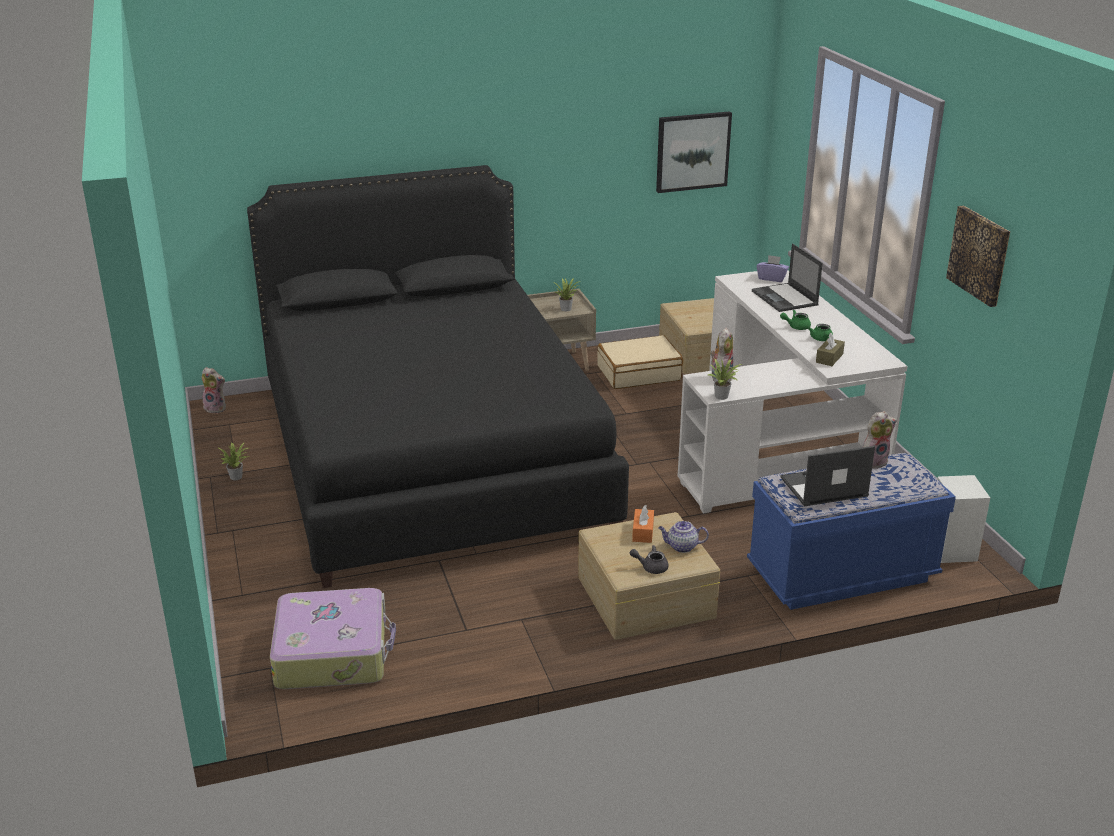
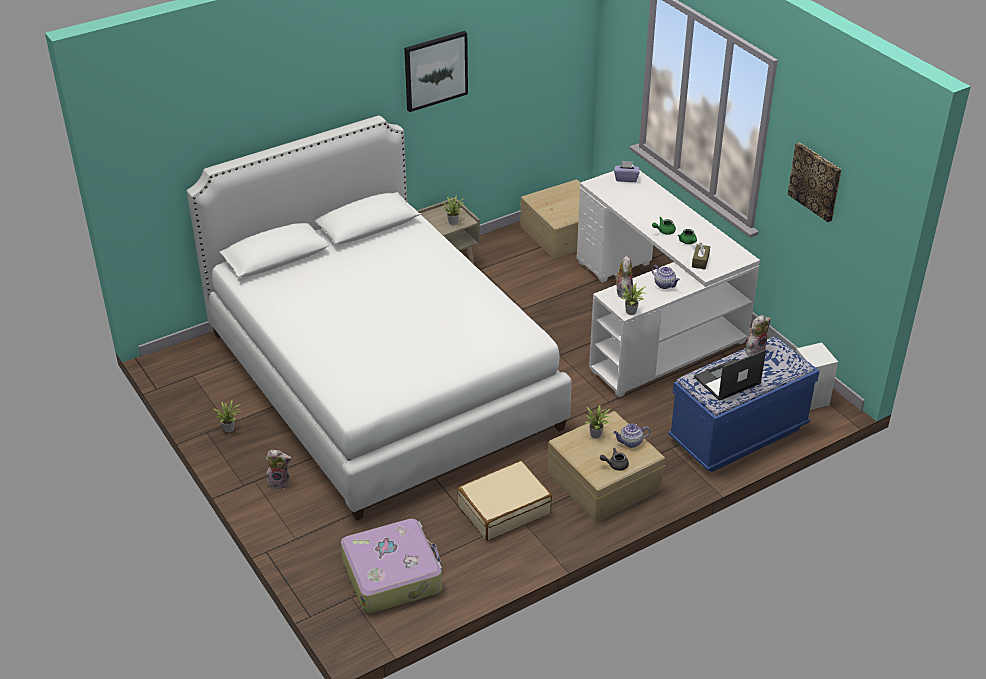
camera: 15 degrees left, 10 degrees up
(216, 408) = (172, 360): plush toy -> plush toy (280, 482)
(430, 457) = (381, 380): black bed -> white bed
(639, 373) = (517, 264): beige suitcase -> beige suitcase (504, 509)
(643, 532) = (597, 434): orange tissue box -> potted plant
(692, 151) = (540, 69): picture -> picture (435, 70)
(776, 377) = (665, 285): none -> teapot
(785, 298) = (644, 200): laptop -> none

